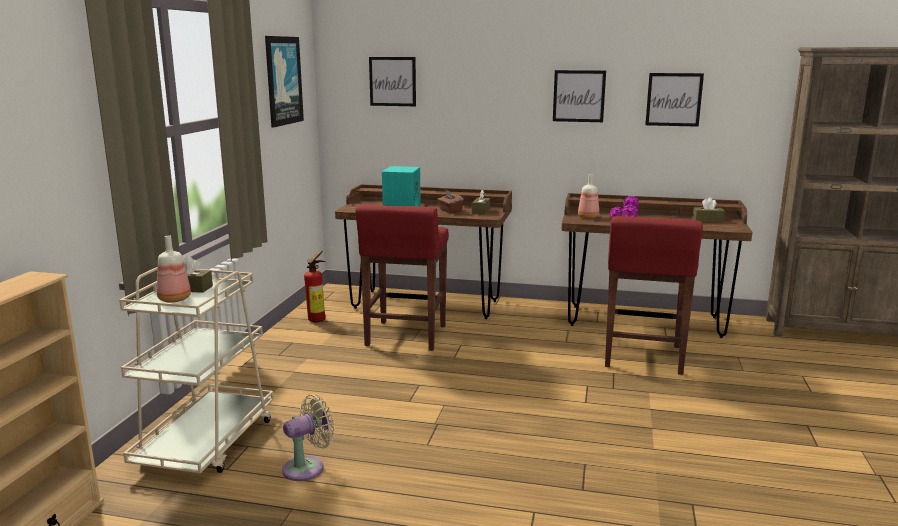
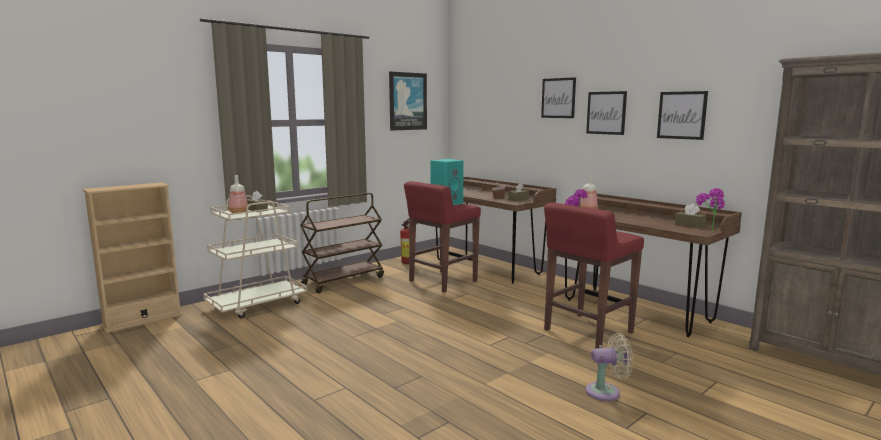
camera: 35 degrees right, 5 degrees down
(275, 369) = (343, 281): none -> brown cart
(307, 467) = (278, 328): beige fan -> beige fan (606, 392)
(392, 81) = (487, 103): picture -> picture (558, 98)
(736, 225) = (708, 231): none -> potted plant

